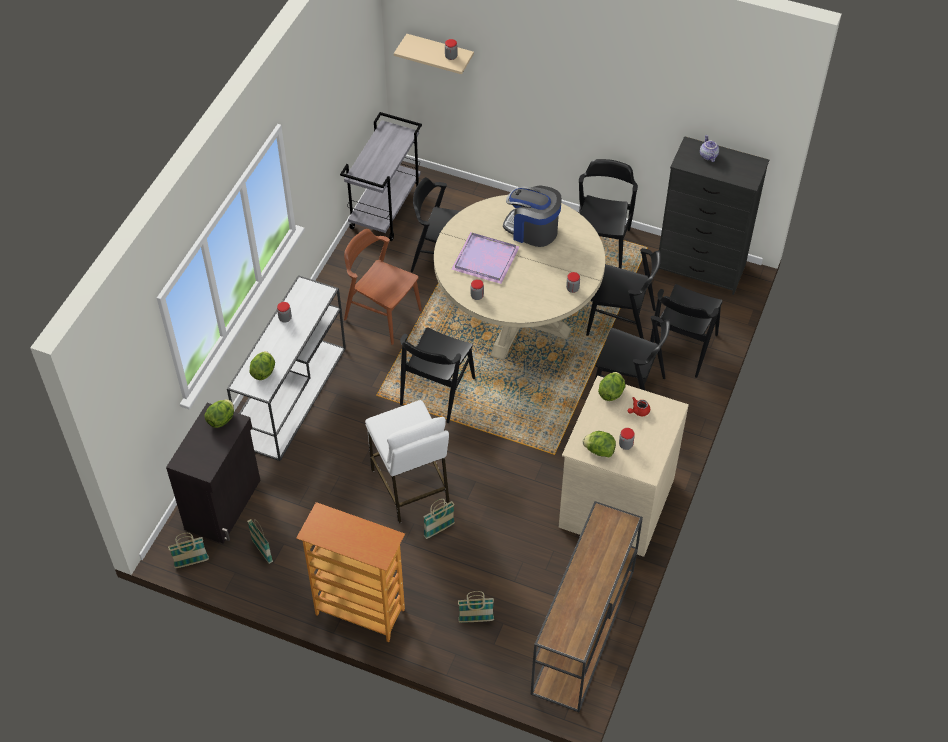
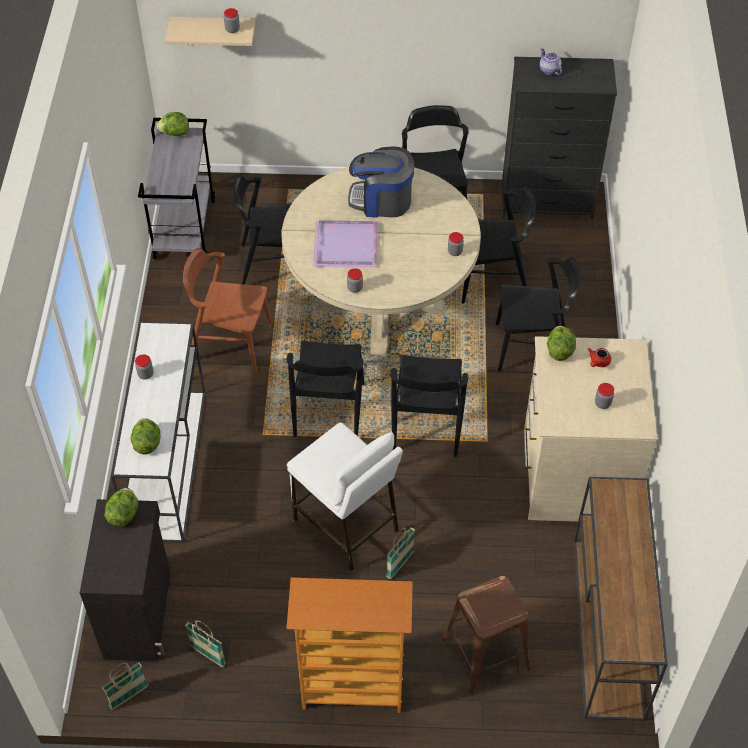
camera: 20 degrees left, 0 degrees up
(476, 620) = (486, 653): basket -> brown stool
(599, 450) = (577, 418): lettuce -> lettuce (175, 133)
(682, 347) = (566, 288): black chair -> black chair (426, 425)

